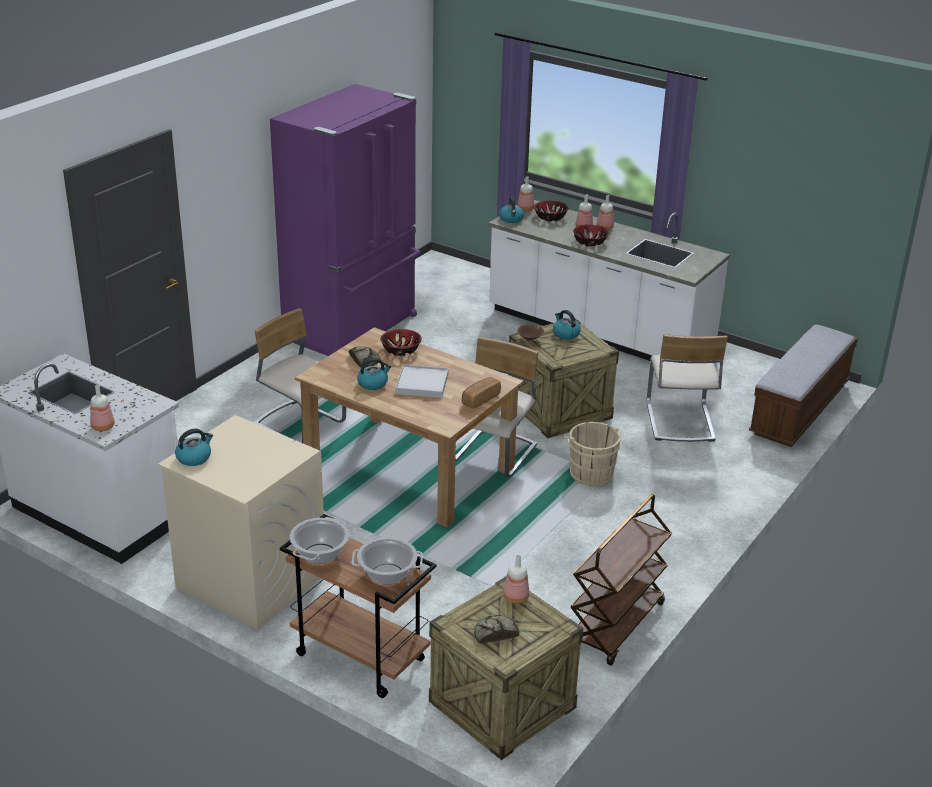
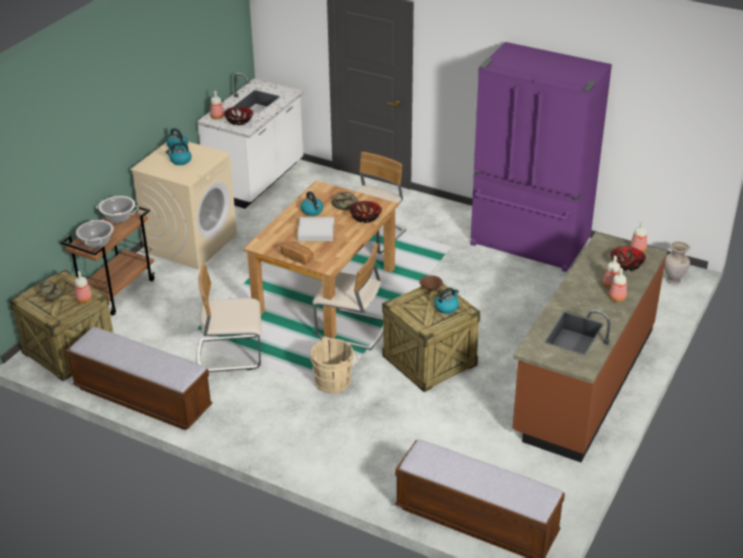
camera: 85 degrees right, 5 degrees up
(447, 266) = (673, 281): none -> beige vase
(511, 219) = (608, 243): kettle -> kettle (180, 161)
(589, 242) = (579, 289): bowl -> bowl (239, 121)
(599, 331) = (584, 380): white counter -> brown counter
(616, 626) = (142, 398): brown cart -> bench
(679, 421) = (429, 433): beige chair -> beige chair (230, 354)

